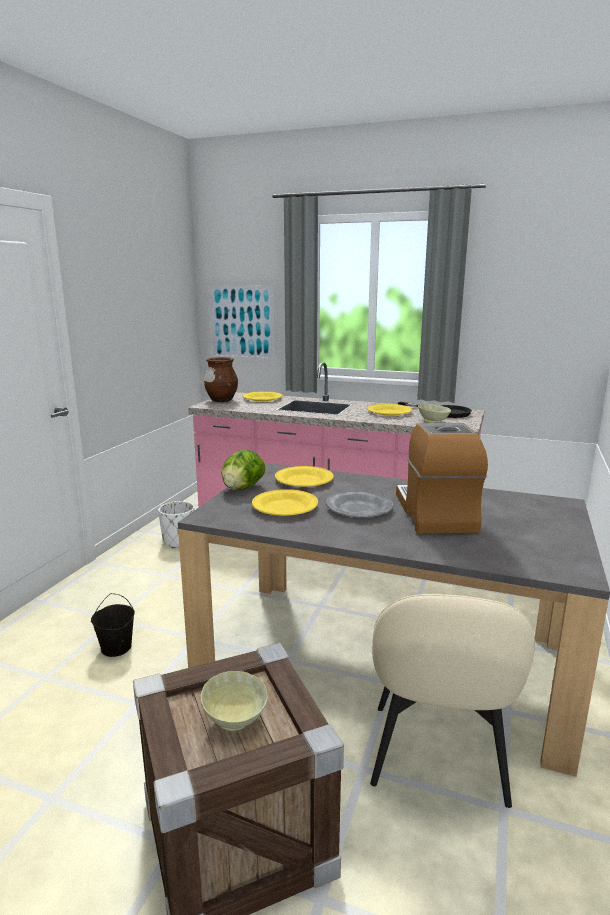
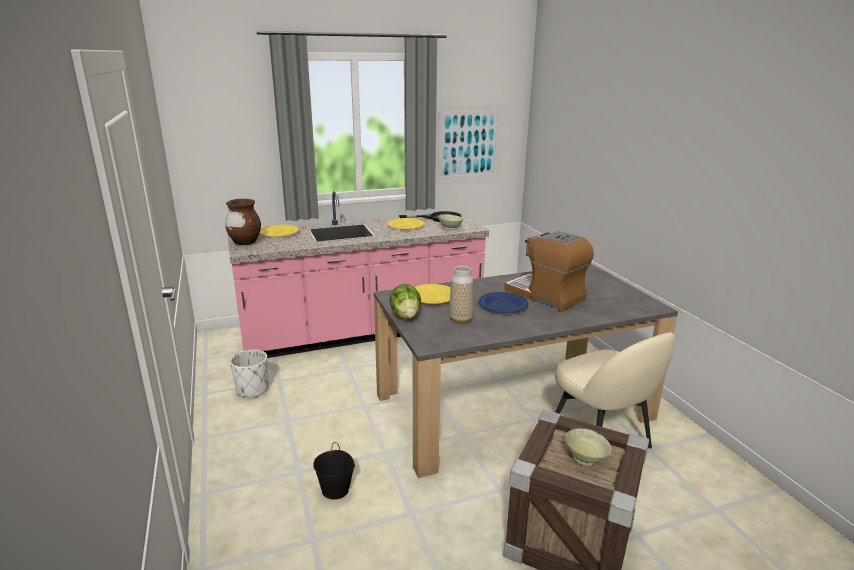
camera: 40 degrees left, 5 degrees up
(241, 322) = (223, 159): picture -> picture (468, 145)
(285, 506) = (461, 320): yellow plate -> vase
(359, 508) = (503, 305): grey plate -> blue plate

